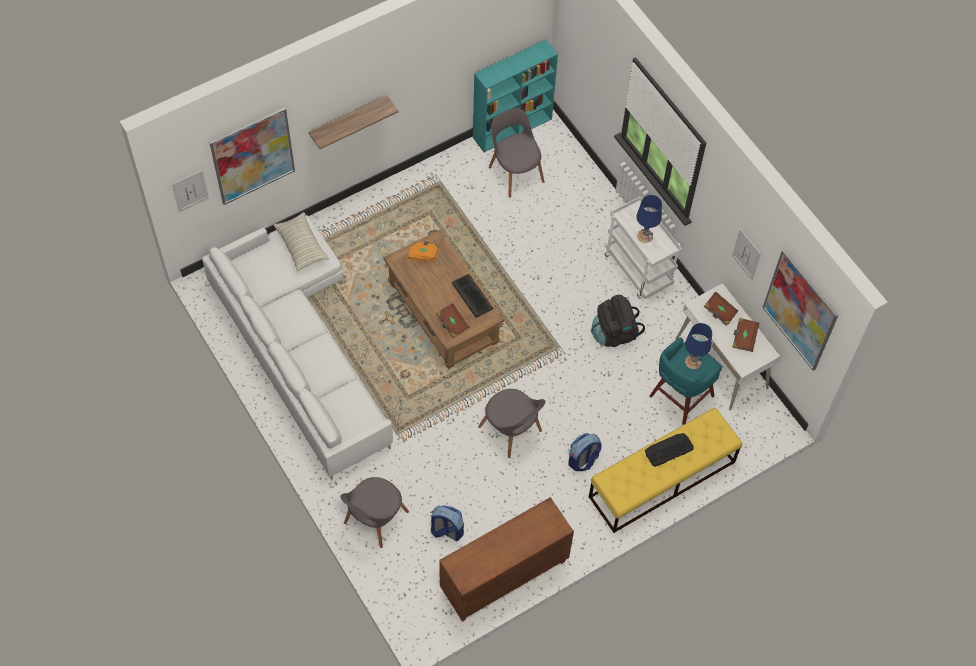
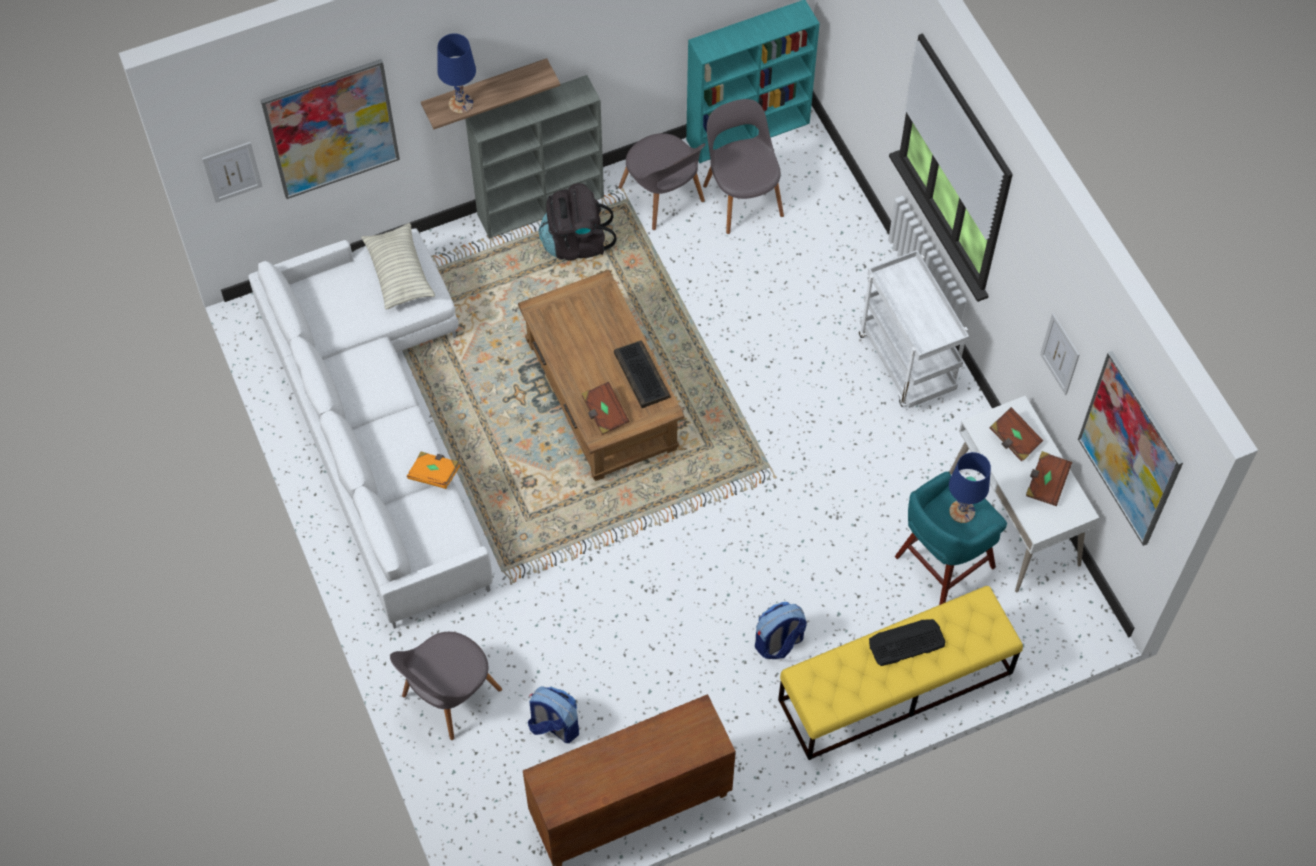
camera: 10 degrees right, 0 degrees up
(384, 190) = (541, 205): none -> grey bookcase
(424, 254) = (578, 305): orange book -> orange book (434, 474)
(511, 431) = (676, 586): grey chair -> grey chair (663, 197)
(614, 333) = (855, 454): black backpack -> black backpack (576, 242)
(645, 236) = (916, 311): blue table lamp -> blue table lamp (461, 104)

